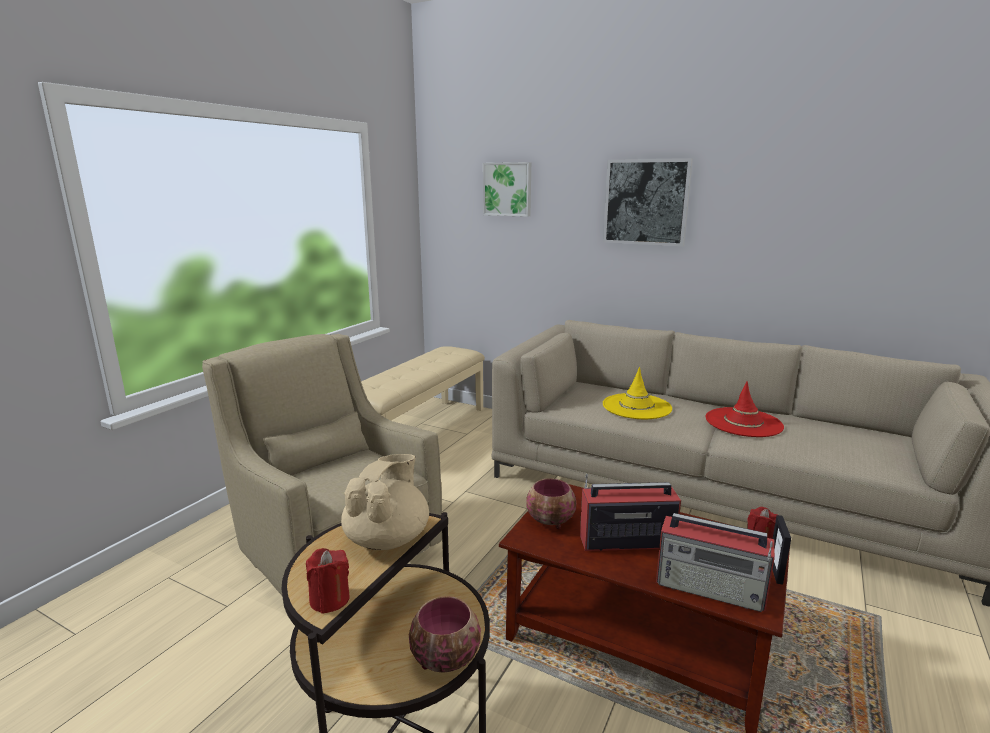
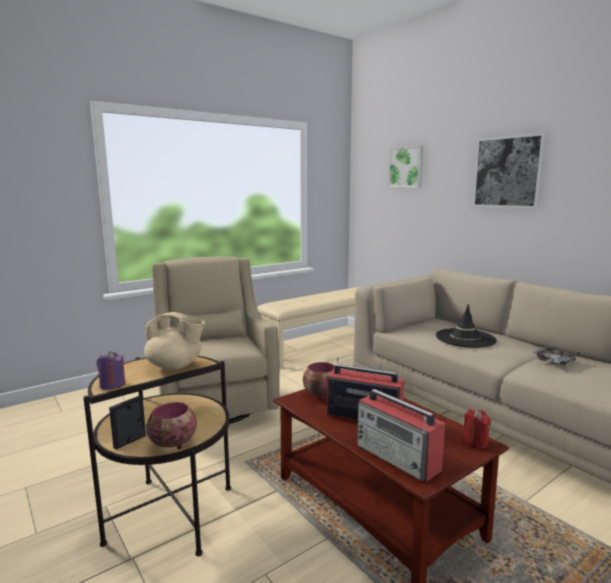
camera: 25 degrees right, 5 degrees down
(330, 599) = (112, 384): red candle -> purple candle
(388, 538) = (175, 366): beige teapot -> beige teapot turned 60 degrees clockwise
(636, 407) = (465, 338): yellow hat -> black hat
(743, 423) = (554, 362): red hat -> grey tray
(776, 571) = (467, 462): picture frame -> picture frame (130, 442)

